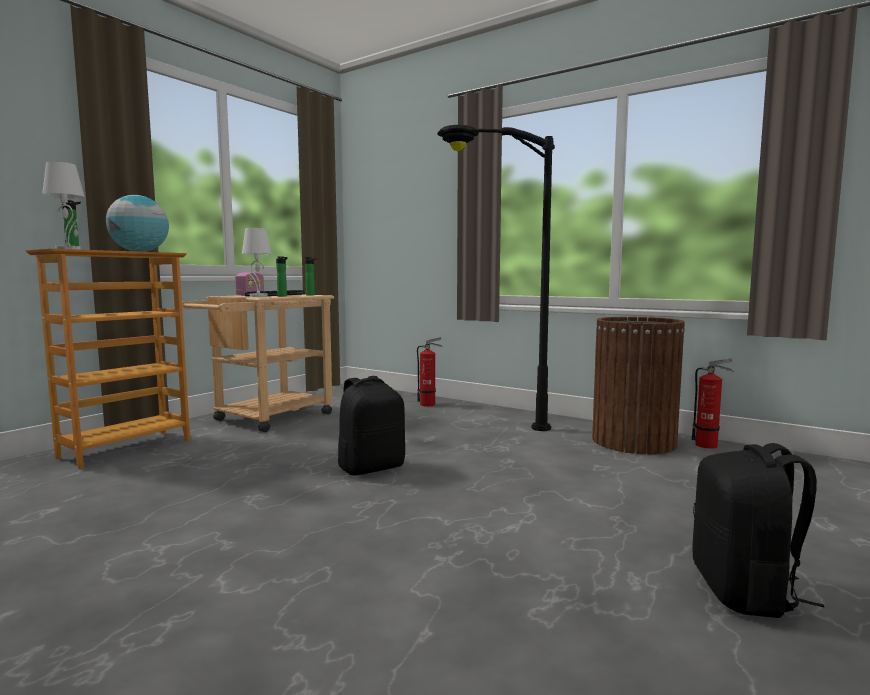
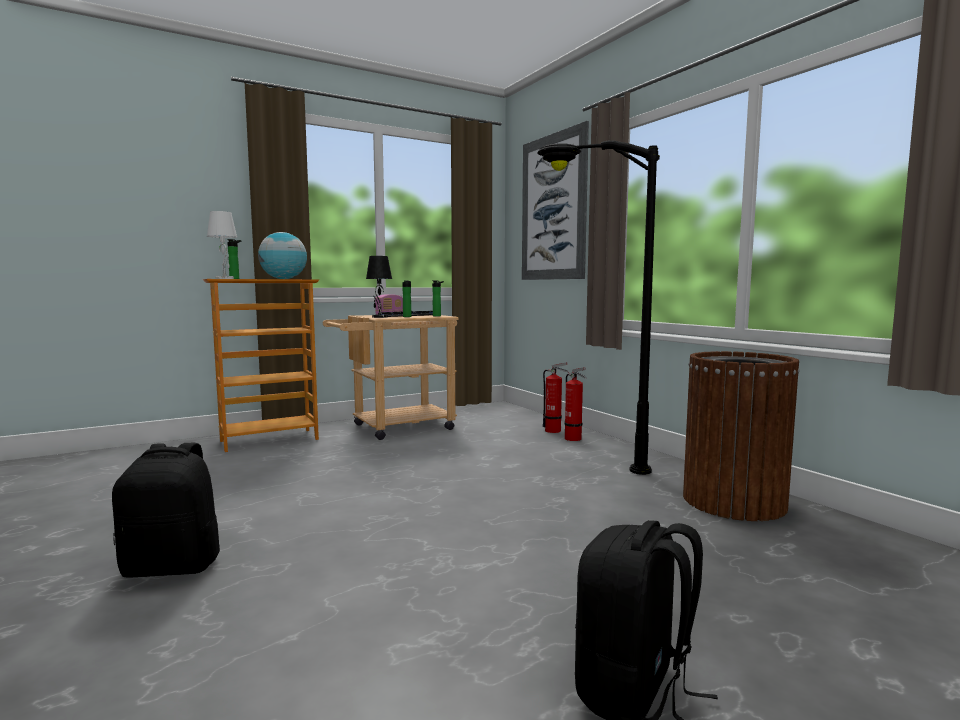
camera: 25 degrees right, 0 degrees up
(258, 296) = (379, 317): white table lamp -> black table lamp
(371, 467) = (425, 485): black backpack -> black backpack (173, 566)
(407, 188) = (553, 207): none -> picture
(709, 445) = (832, 522): fire extinguisher -> fire extinguisher (574, 439)

